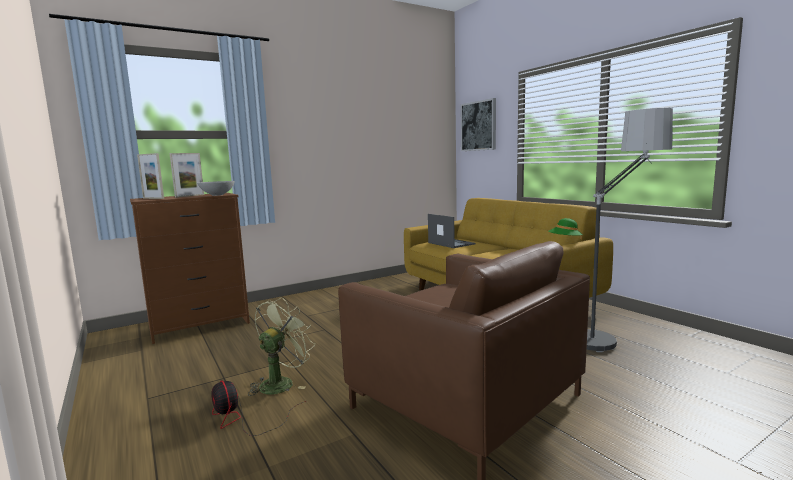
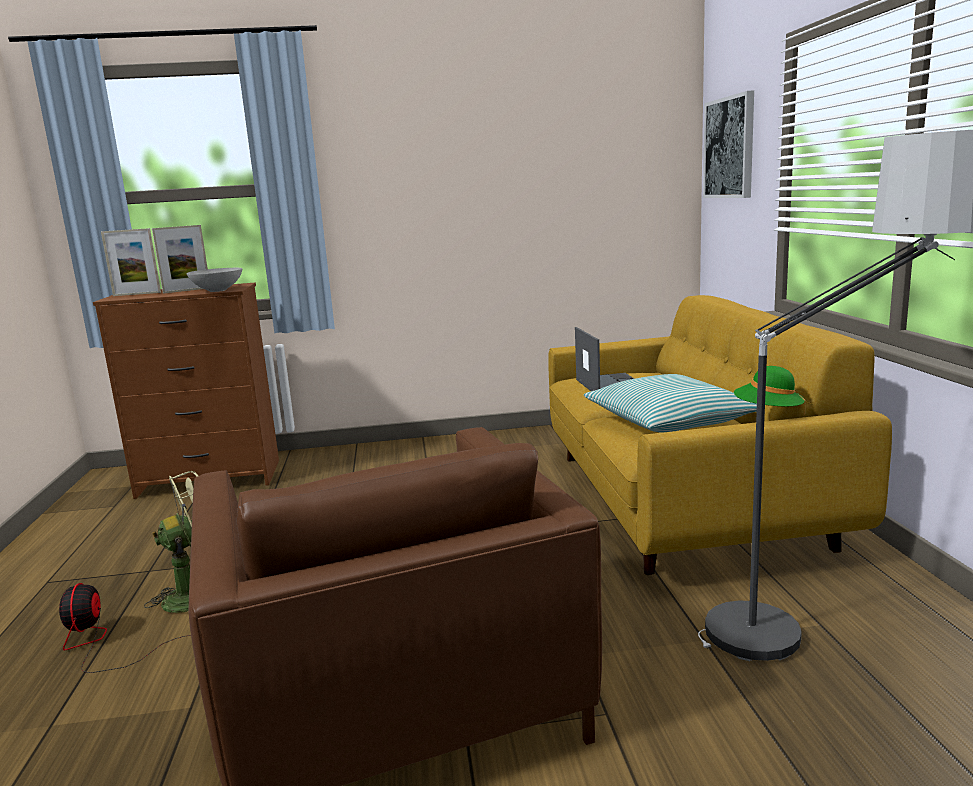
camera: 25 degrees right, 5 degrees up
(153, 198) = (137, 294): picture frame -> picture frame turned 60 degrees counterclockwise
(504, 253) = (668, 420): none -> pillow

